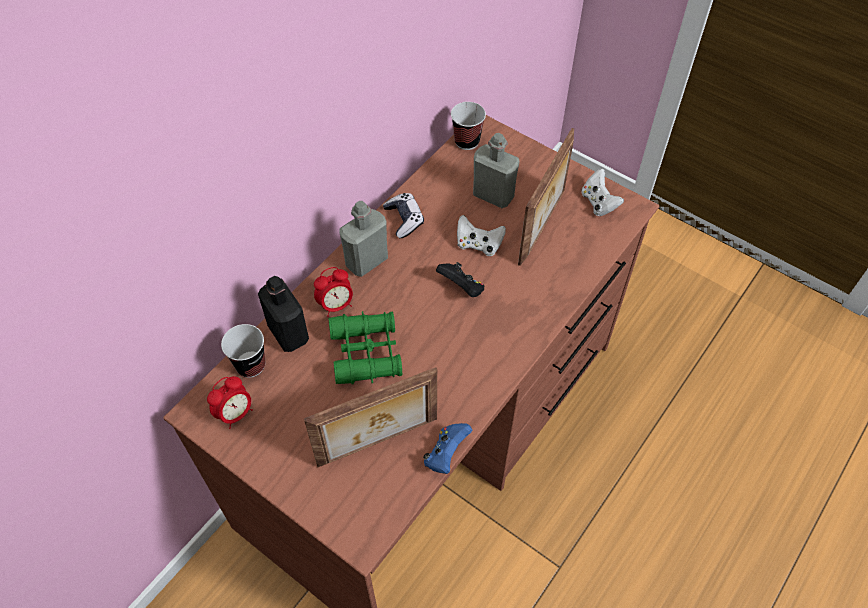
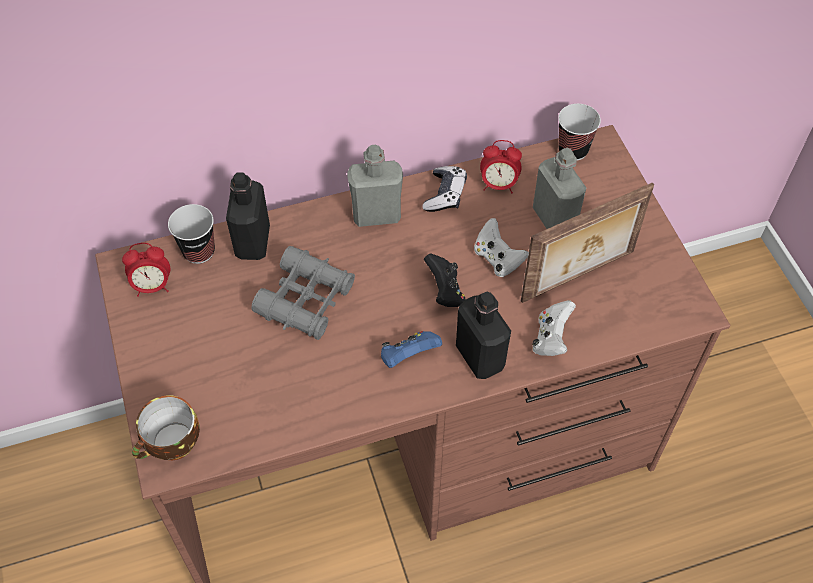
camera: 35 degrees right, 0 degrees up
(336, 305) = (315, 240): alarm clock -> alarm clock (498, 185)
(355, 522) = (172, 445): none -> cup
(366, 353) = (305, 300): green binoculars -> grey binoculars
(378, 443) = (248, 389): picture frame -> none
(446, 454) = (299, 437): blue game controller -> blue game controller (408, 357)
(523, 319) = (480, 357): none -> black bottle
(598, 203) = (661, 286): white game controller -> white game controller (551, 339)

